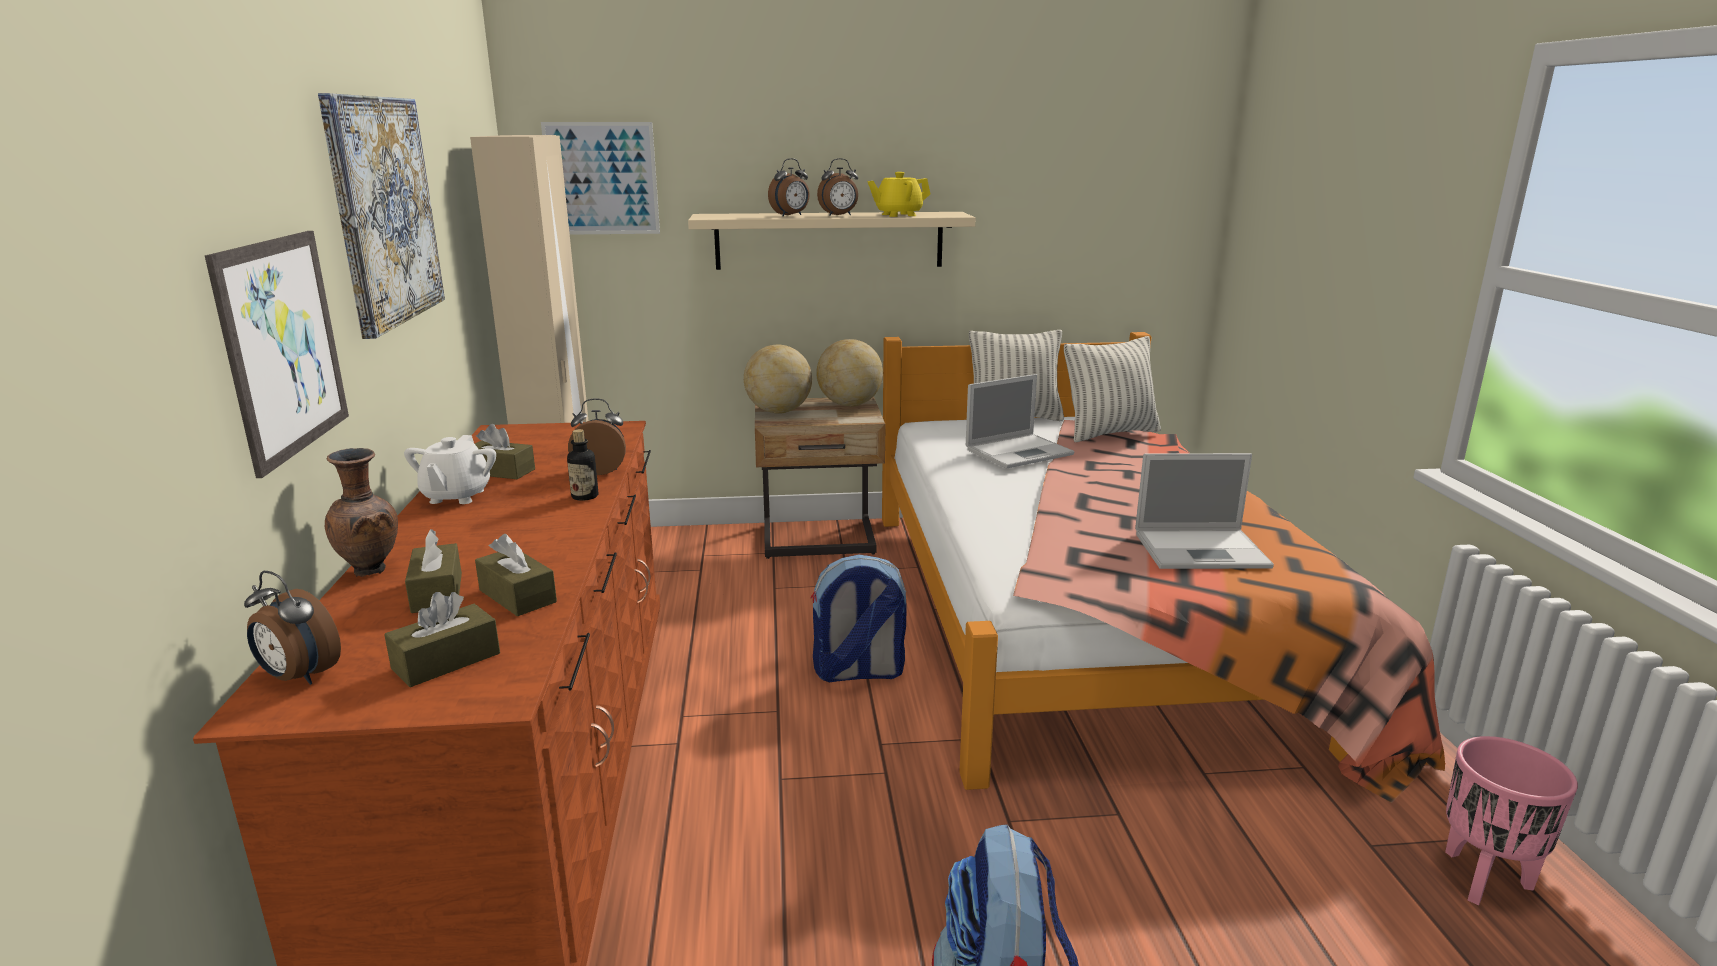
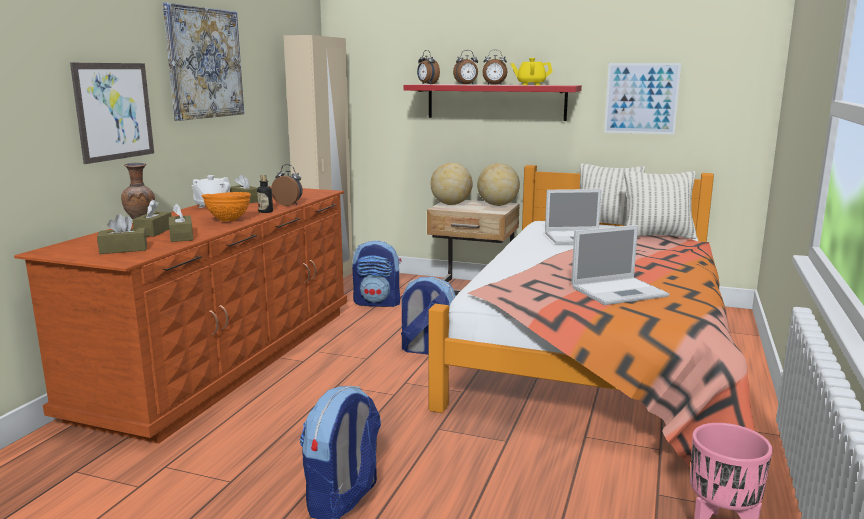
camera: 25 degrees right, 5 degrees down
(298, 677) = (68, 246): alarm clock -> alarm clock (427, 84)
(549, 532) = (229, 220): none -> orange bowl
(602, 179) = (370, 63): picture -> picture (641, 98)
(696, 593) = (378, 303): none -> backpack
(829, 240) = (496, 102): beige shelf -> red shelf
(1203, 550) = (620, 291): laptop -> laptop turned 45 degrees counterclockwise

